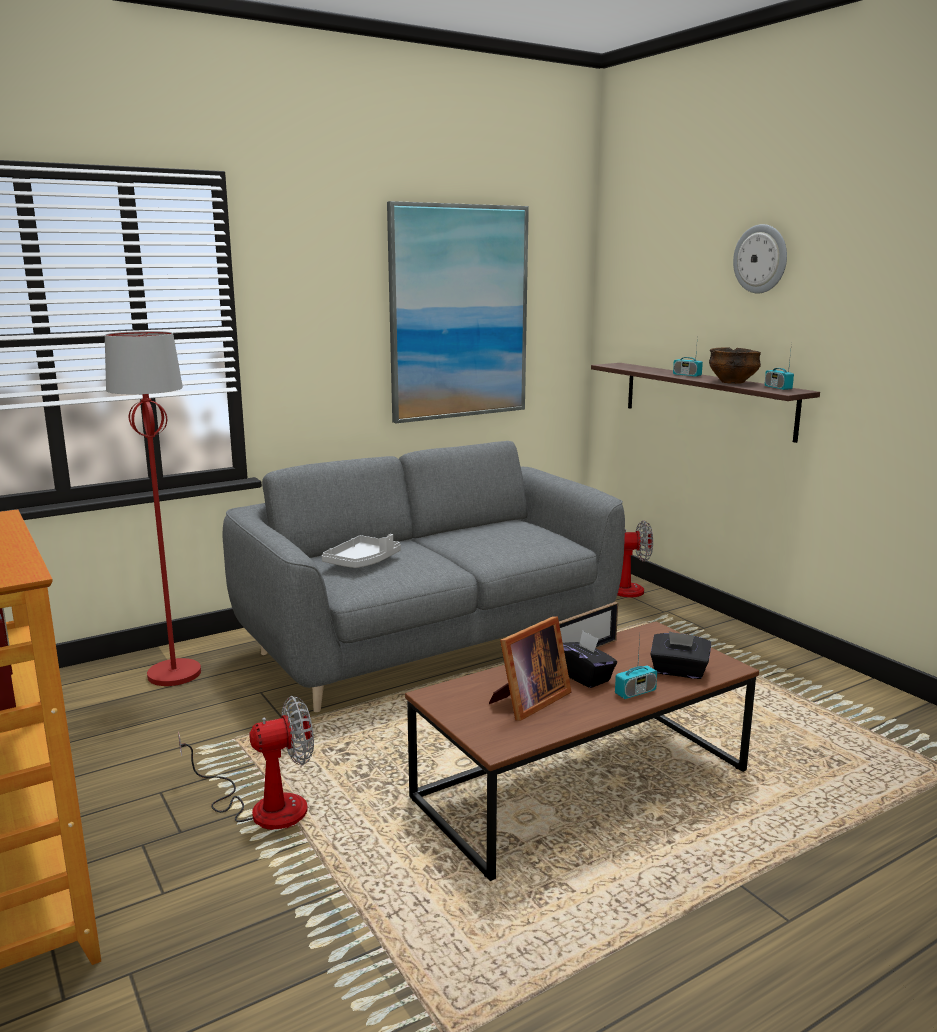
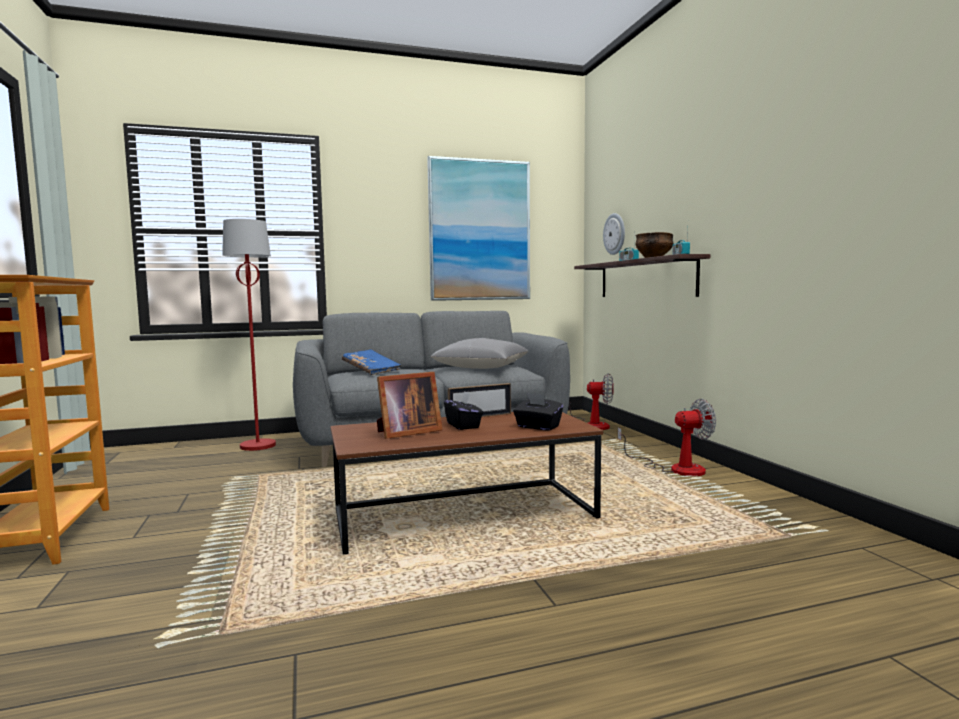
camera: 15 degrees right, 10 degrees down
(263, 806) = (240, 505): fan -> fan (675, 468)
(362, 562) = (371, 371): grey tray -> blue book
(503, 537) = (481, 367): none -> grey pillow
(635, 692) = (490, 433): radio -> none
(761, 259) = (671, 168): wall clock -> wall clock (615, 234)

